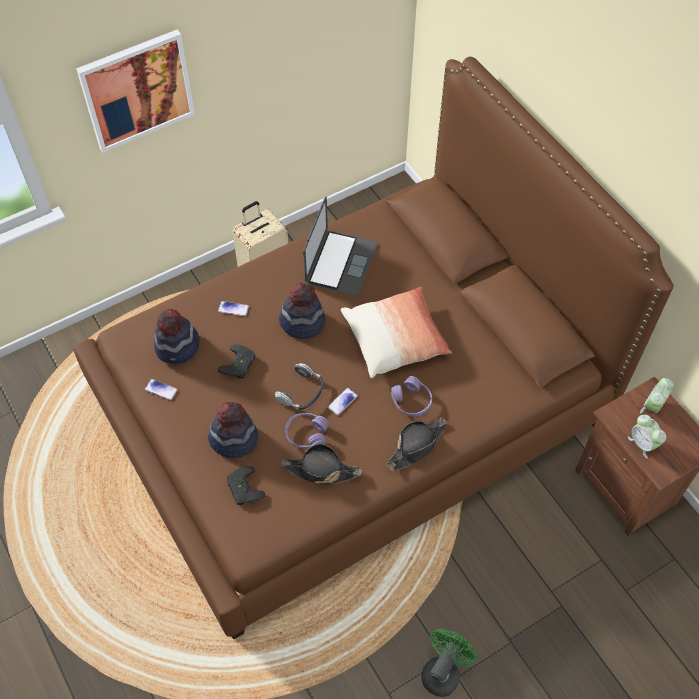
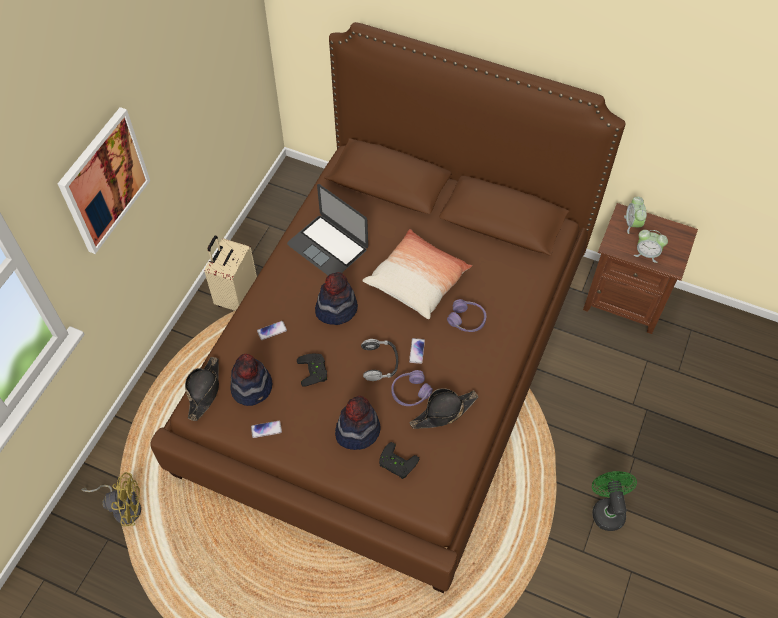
camera: 35 degrees left, 0 degrees up
(43, 393) = (123, 507): none -> yellow fan
(340, 263) = (328, 246): laptop -> laptop turned 150 degrees clockwise
(417, 446) = (497, 350): black hat -> black hat (204, 390)

